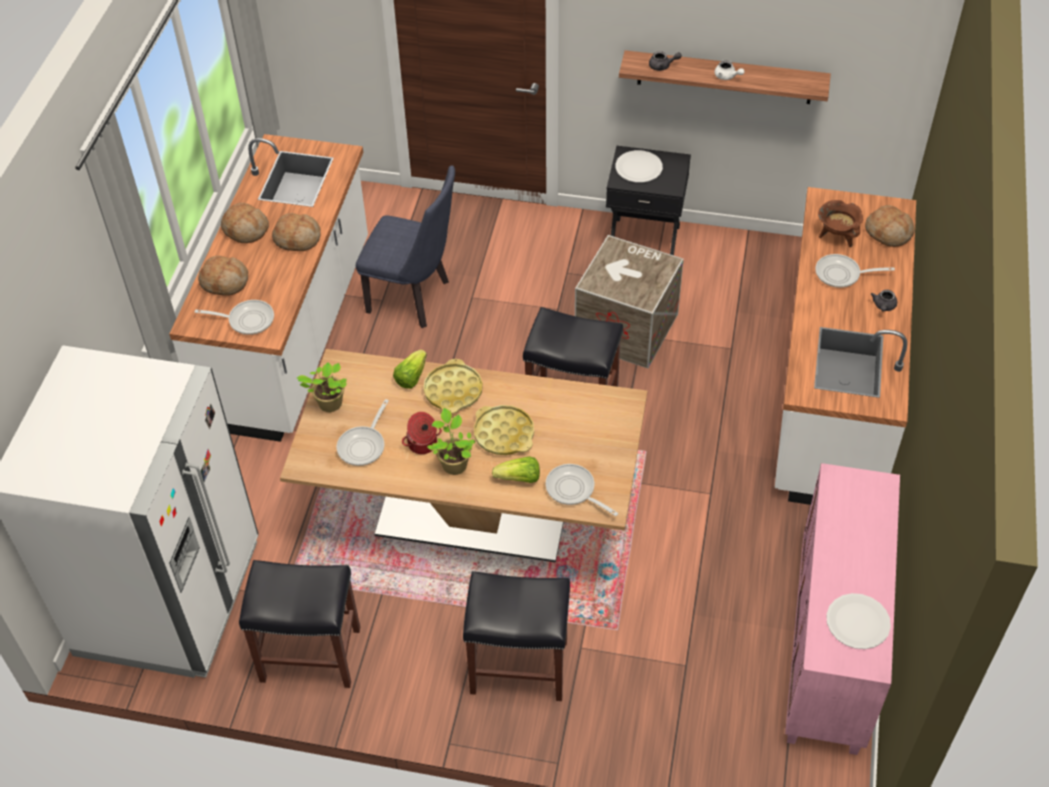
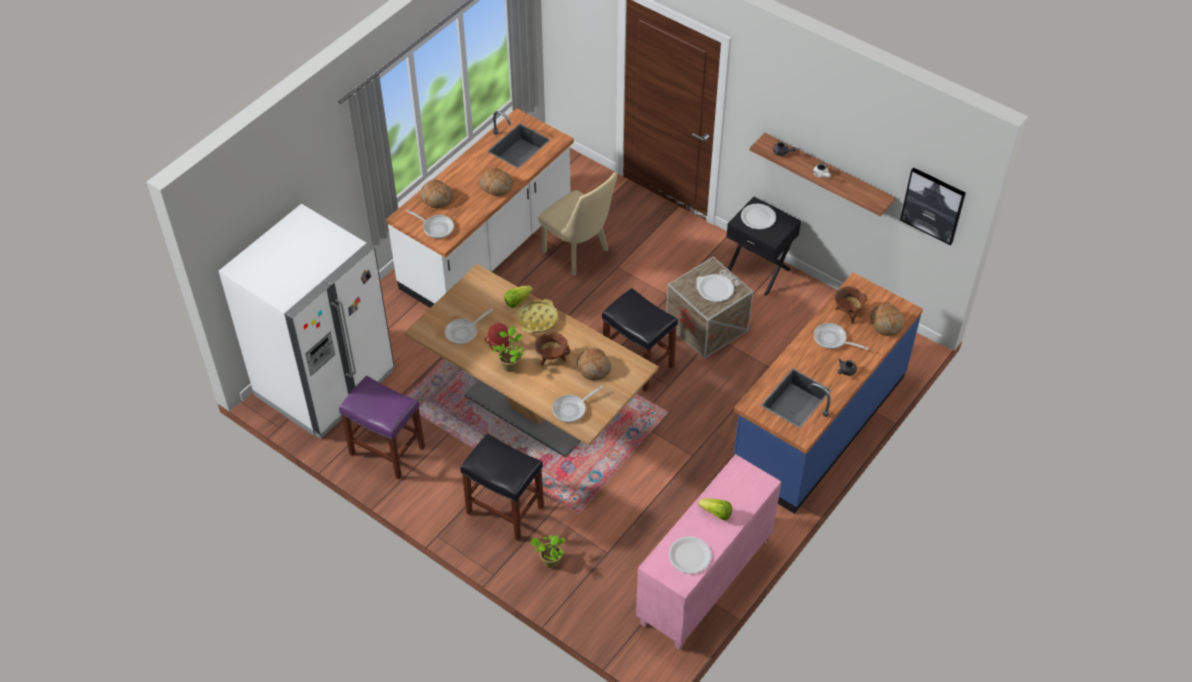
camera: 25 degrees right, 0 degrees up
(246, 229) = (468, 168): bread -> bread (593, 368)
(309, 655) = (386, 450): black stool -> purple stool
(328, 404) = (458, 299): potted plant -> potted plant (549, 561)
(415, 298) = (579, 254): blue chair -> beige chair
(504, 434) = (551, 358): yellow tray -> brown cooking pot
(519, 479) = (543, 389): lettuce -> lettuce (716, 513)
(573, 490) = (572, 409): frying pan -> frying pan turned 105 degrees counterclockwise
(637, 272) = (716, 289): none -> white plate
(830, 394) = (818, 424): white counter -> blue counter
(888, 64) = (933, 205): none -> picture

